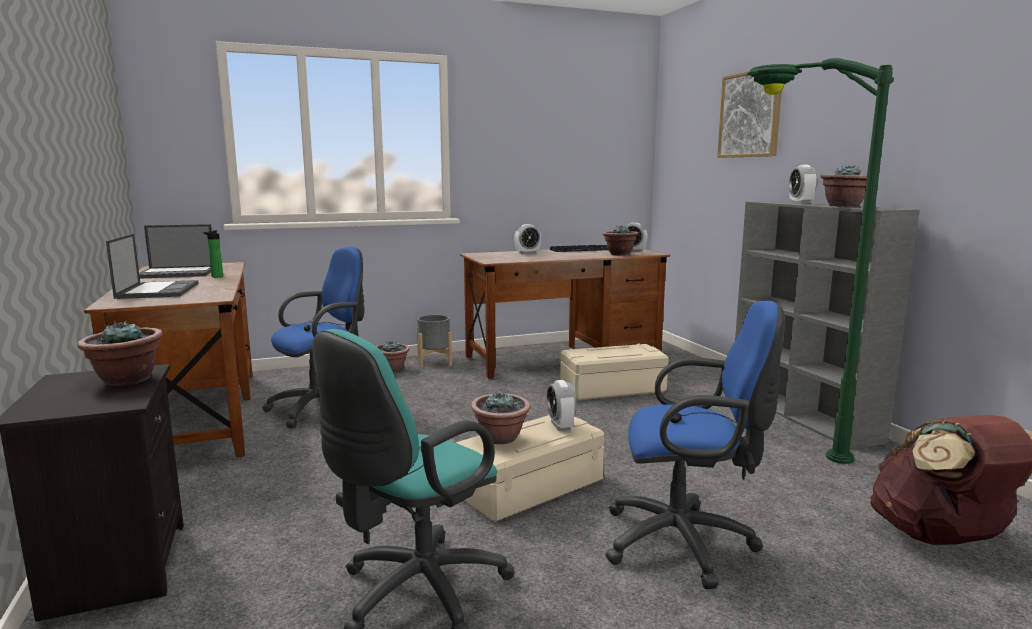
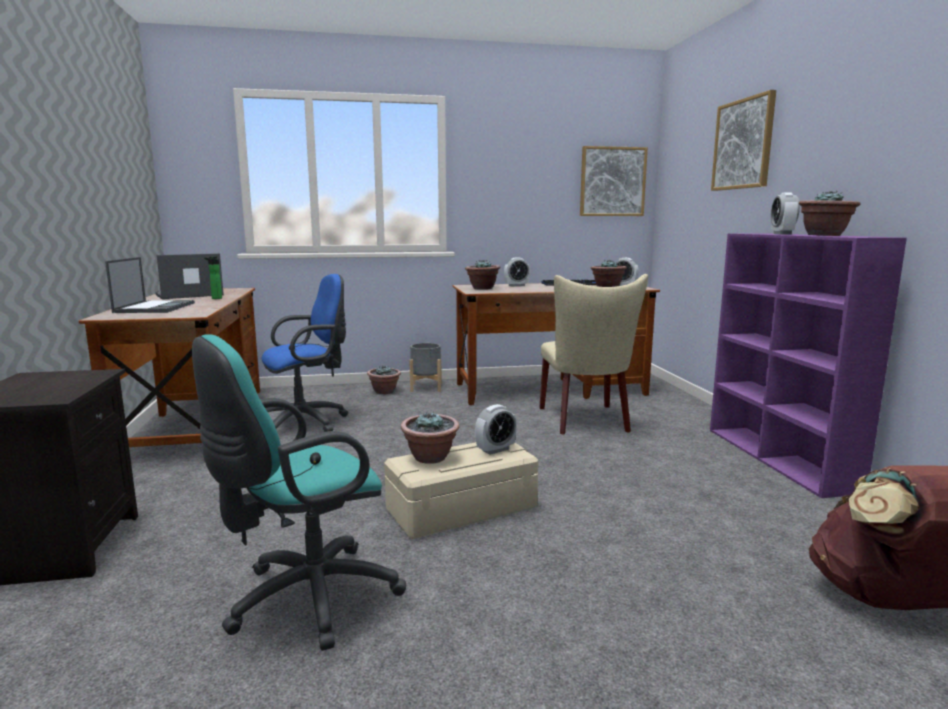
camera: 10 degrees right, 0 degrees up
(126, 380) = (76, 380): potted plant -> potted plant (482, 288)
(178, 273) = (188, 295): laptop -> laptop turned 150 degrees clockwise
(560, 425) = (495, 450): alarm clock -> alarm clock turned 120 degrees counterclockwise
(612, 389) = (586, 421): beige storage box -> beige chair
(613, 145) = (612, 182): none -> picture
(686, 543) = (595, 578): blue office chair -> none
(770, 432) = (735, 473): green floor lamp -> none
(803, 415) = (779, 459): grey bookcase -> purple bookcase

